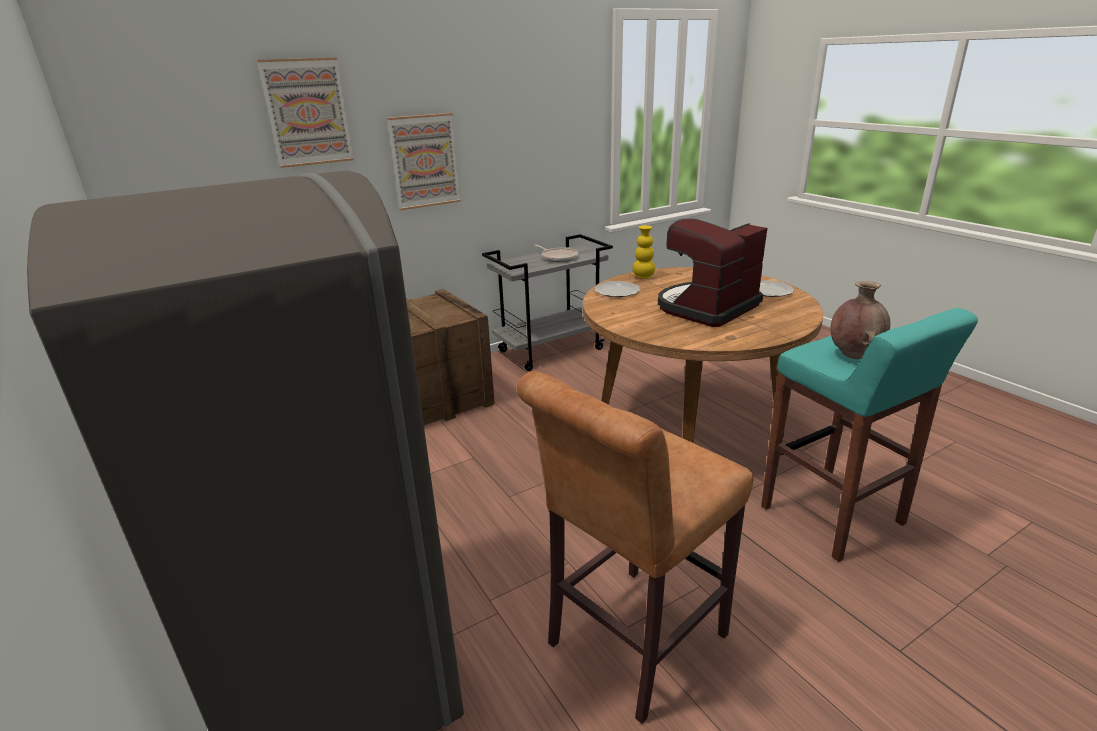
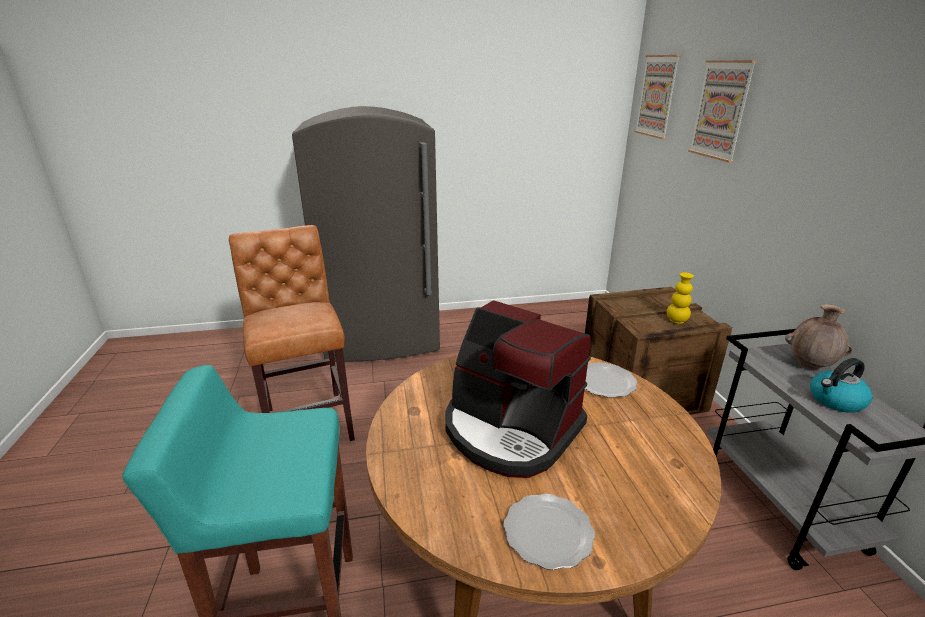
camera: 110 degrees right, 0 degrees up
(424, 161) = (787, 188): picture -> picture (657, 96)
(558, 257) = (835, 401): frying pan -> kettle
(643, 277) = (662, 420): yellow vase -> yellow vase (676, 321)
(706, 307) = (510, 430): coffee machine -> coffee machine turned 150 degrees clockwise
(853, 355) = (270, 447): brown vase -> brown vase (810, 365)

